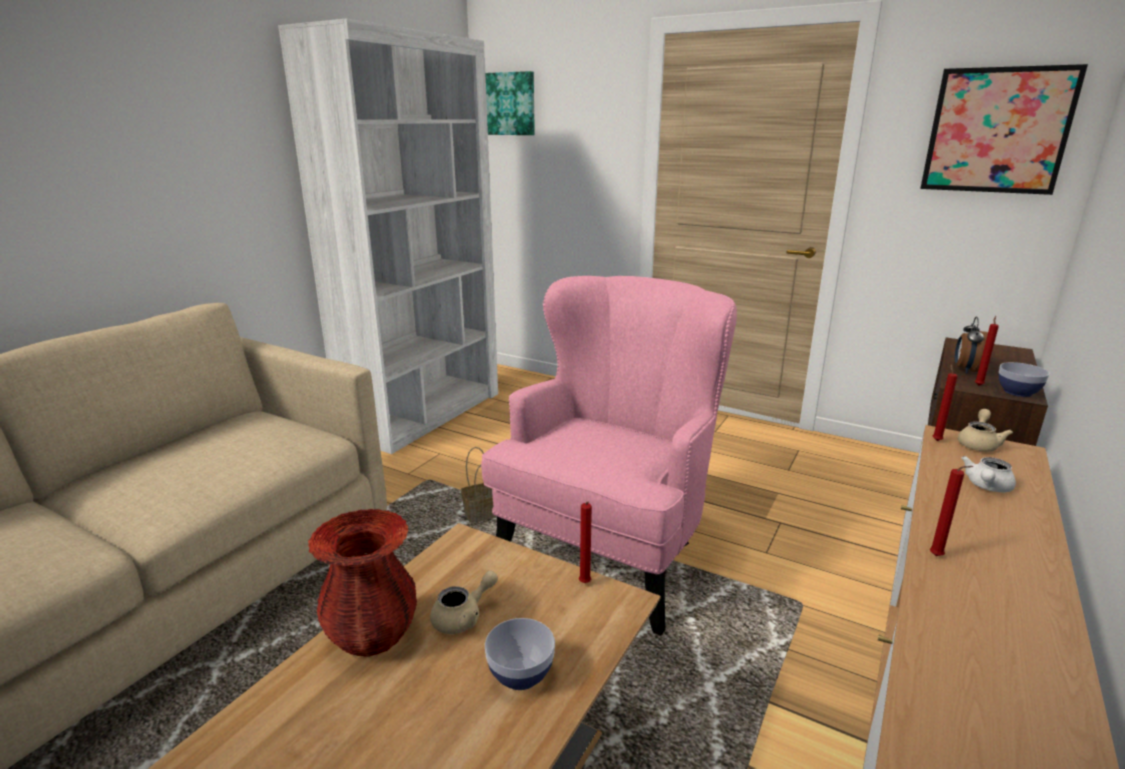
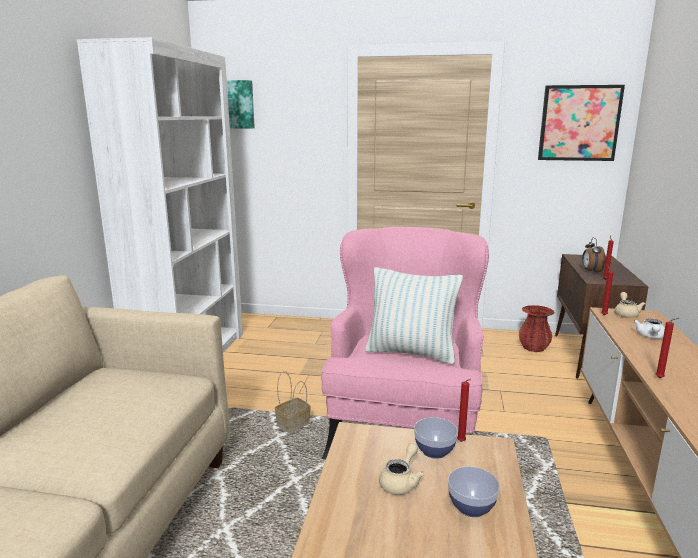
camera: 20 degrees left, 5 degrees down
(372, 635) = (347, 509): red vase -> red vase (533, 348)
(603, 450) = (411, 353): none -> pillow
(1017, 392) = (627, 281): bowl -> bowl (434, 451)

